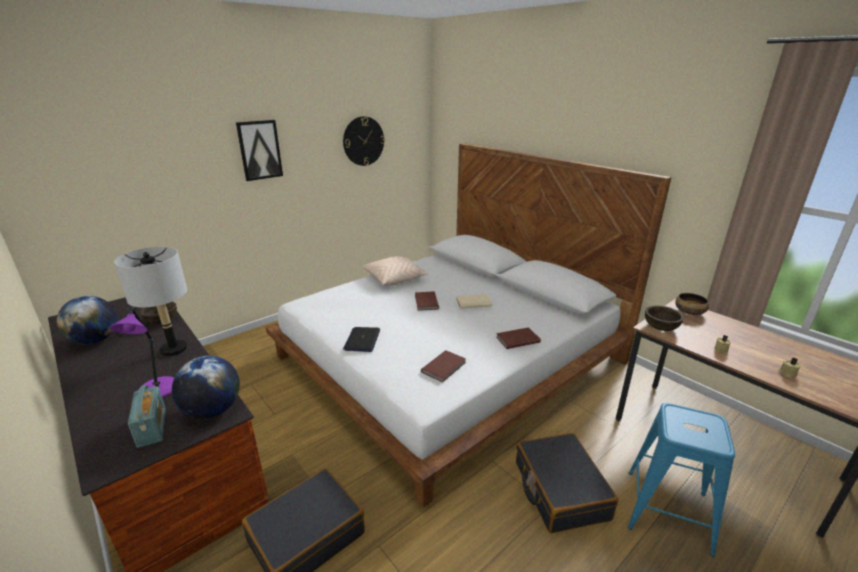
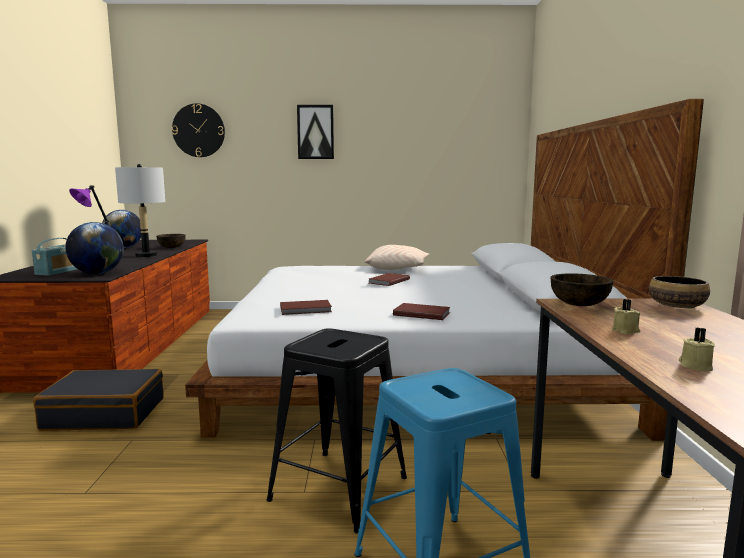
camera: 40 degrees right, 15 degrees down
(362, 340) = (282, 287): laptop -> none
(363, 141) = (431, 135): wall clock -> wall clock (198, 130)
(472, 302) = (436, 289): beige book -> none
(560, 490) = (339, 488): black suitcase -> black stool

